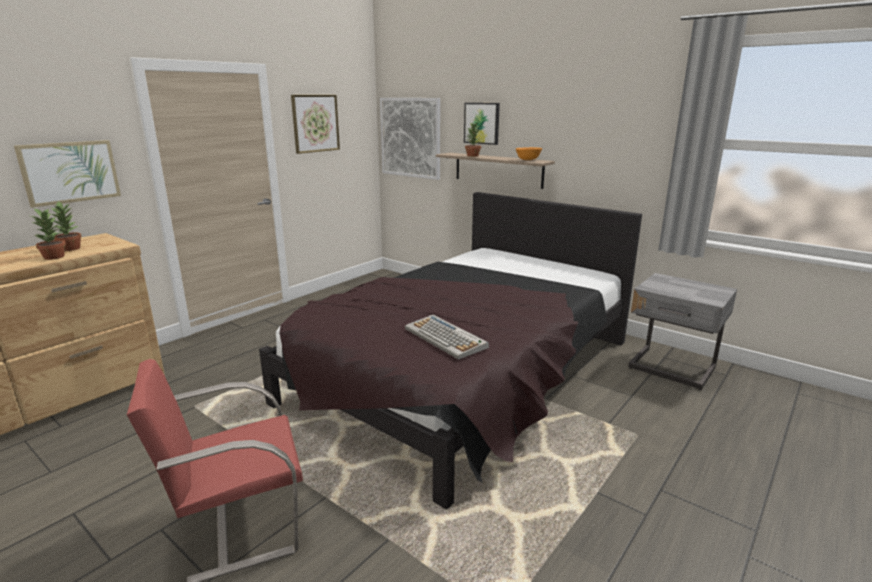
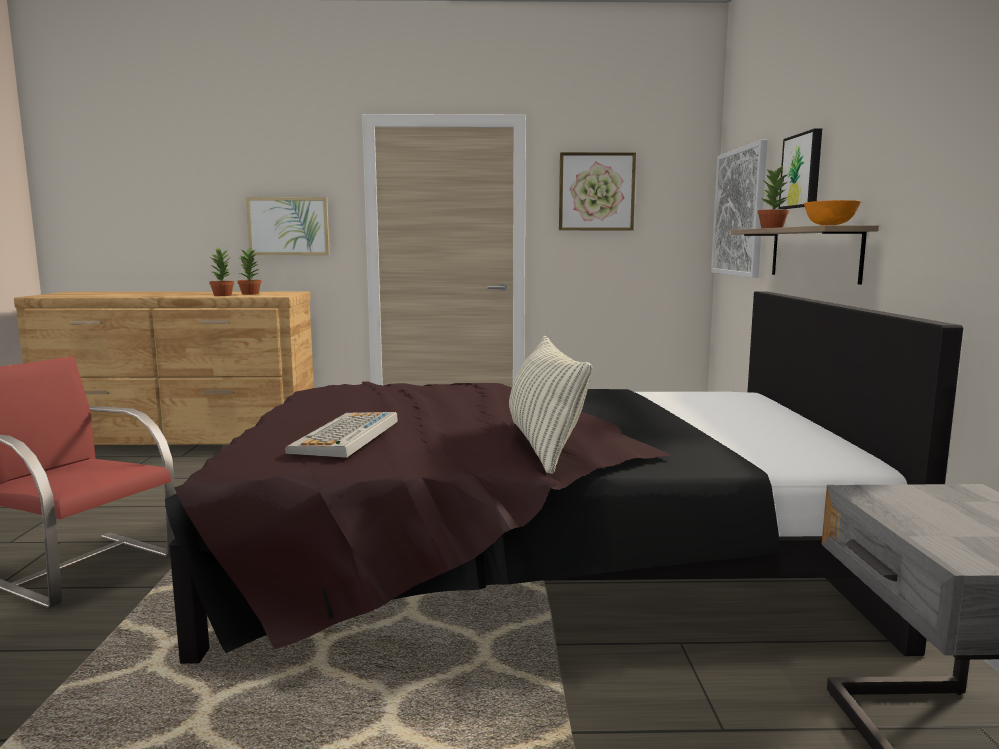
camera: 50 degrees right, 10 degrees down
(521, 306) = (544, 445): none -> pillow

